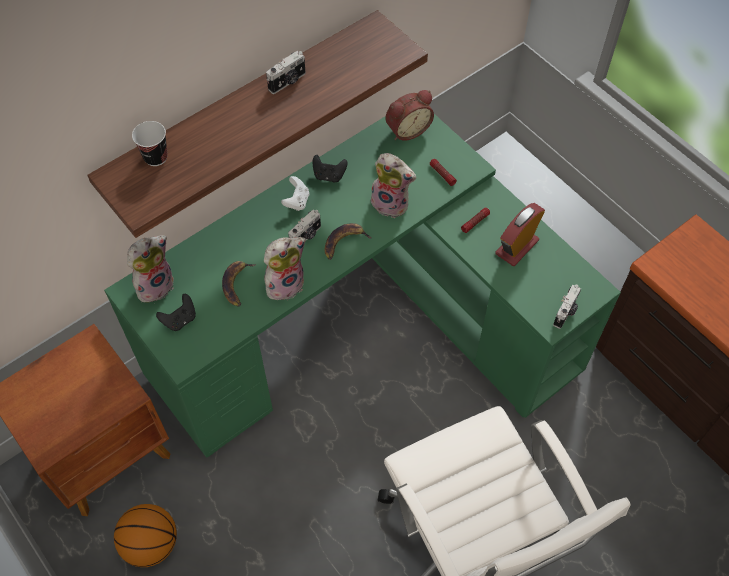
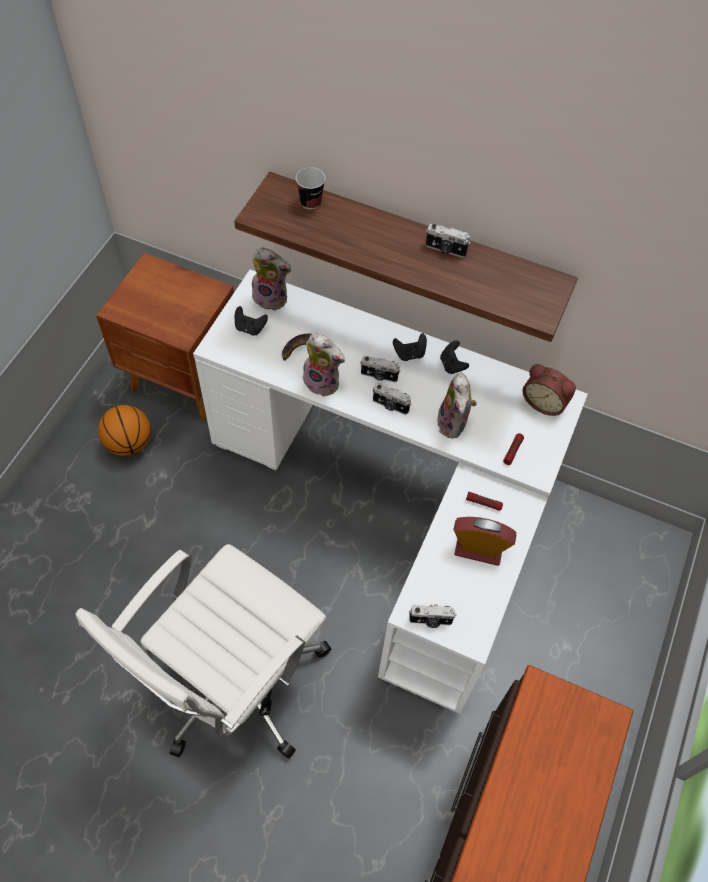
camera: 60 degrees right, 0 degrees up
(297, 201) = (409, 354): white game controller -> black game controller
(344, 242) = (390, 406): banana -> camera
(365, 327) = (396, 505): green desk -> white desk

